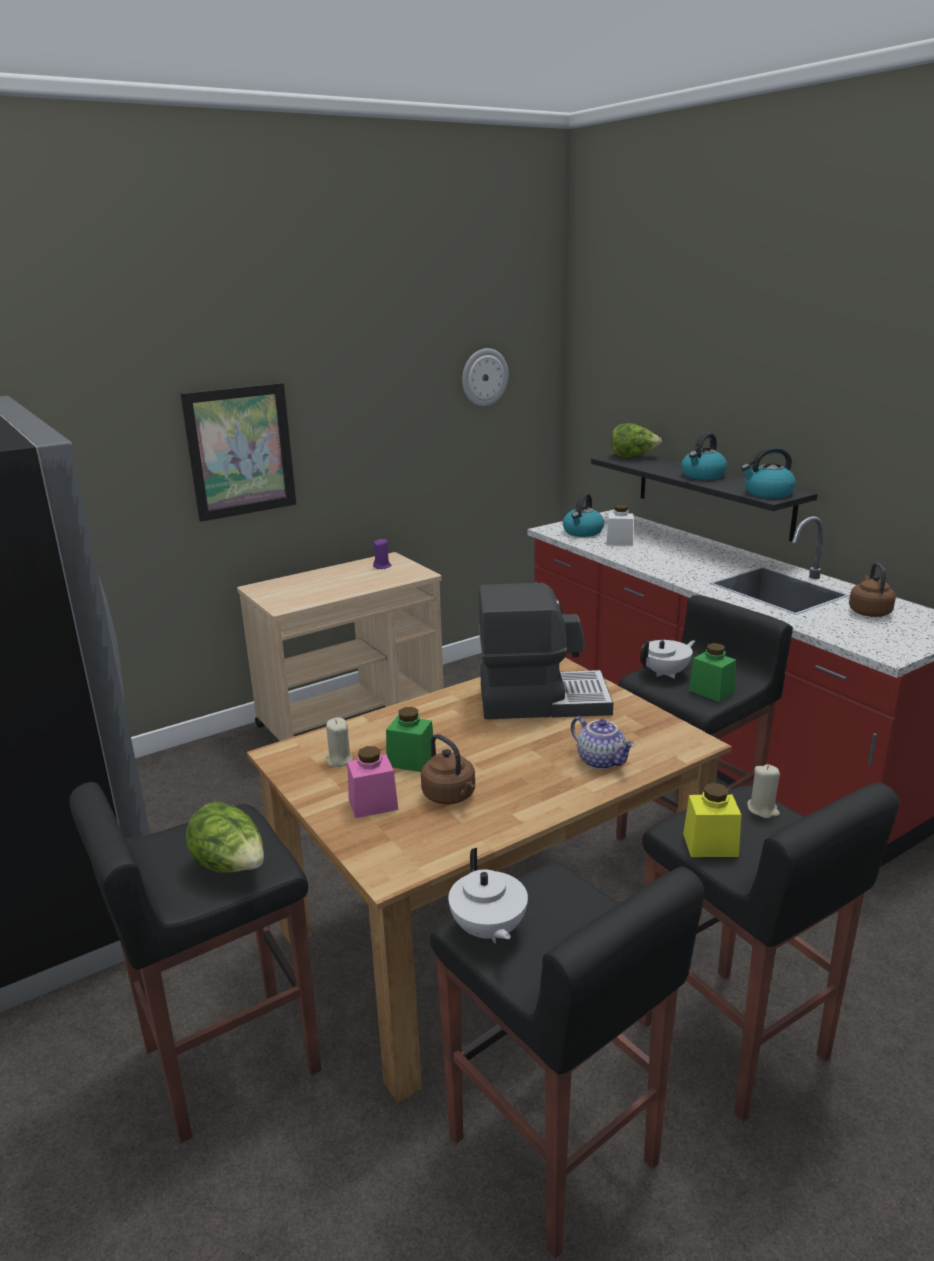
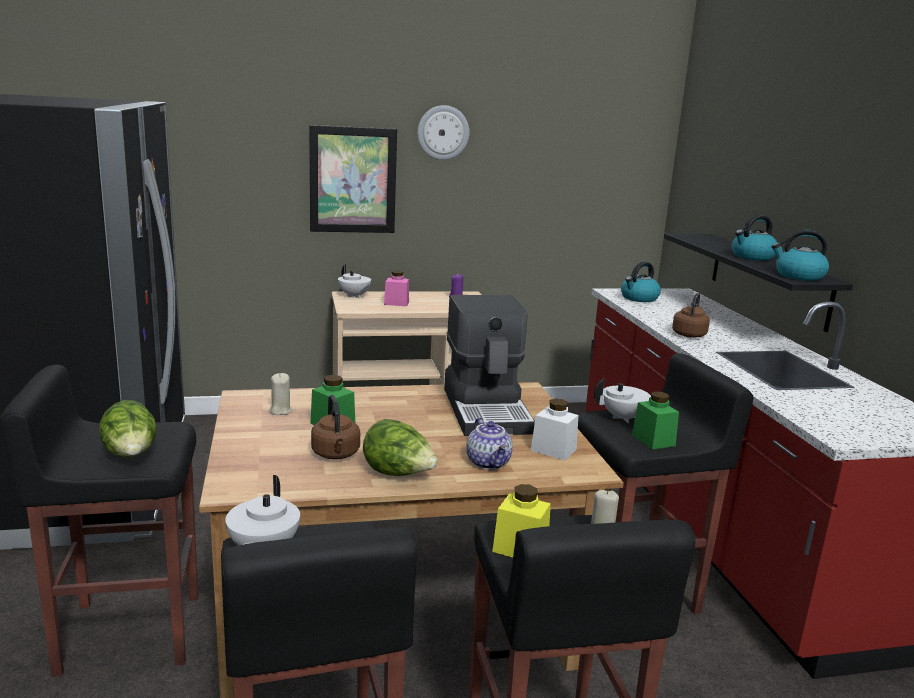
camera: 20 degrees right, 5 degrees down
(269, 588) = (354, 296): none -> white teapot
(373, 804) = (271, 444): pink jar -> pink jar (396, 303)
(484, 377) = (587, 152): wall clock -> wall clock (443, 132)
(542, 699) = (487, 410): coffee machine -> coffee machine turned 60 degrees clockwise
(619, 542) = (665, 310): white jar -> white jar (553, 450)
(633, 457) = (705, 237): lettuce -> lettuce (398, 474)
(869, 611) = (859, 403): brown kettle -> brown kettle (689, 334)

